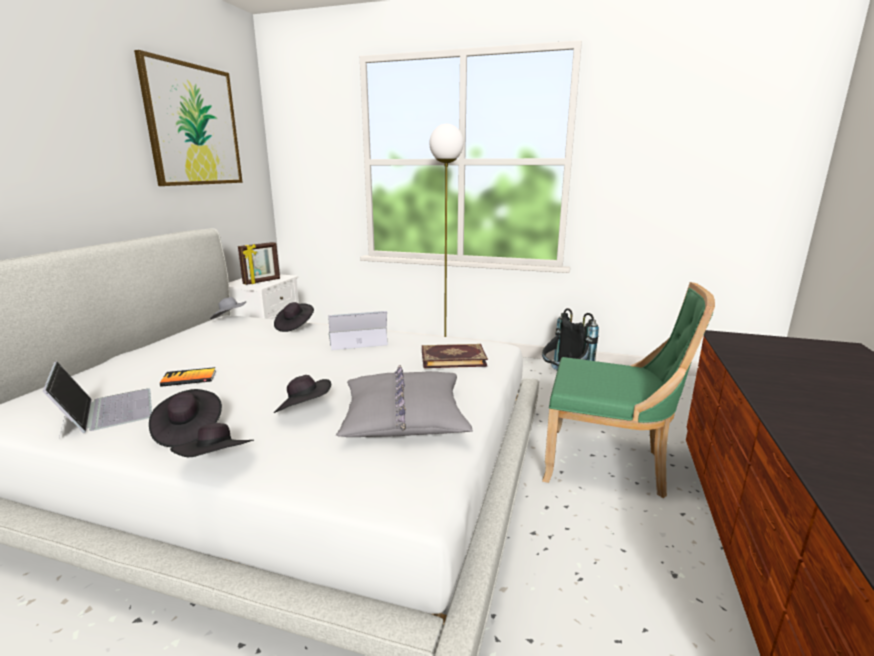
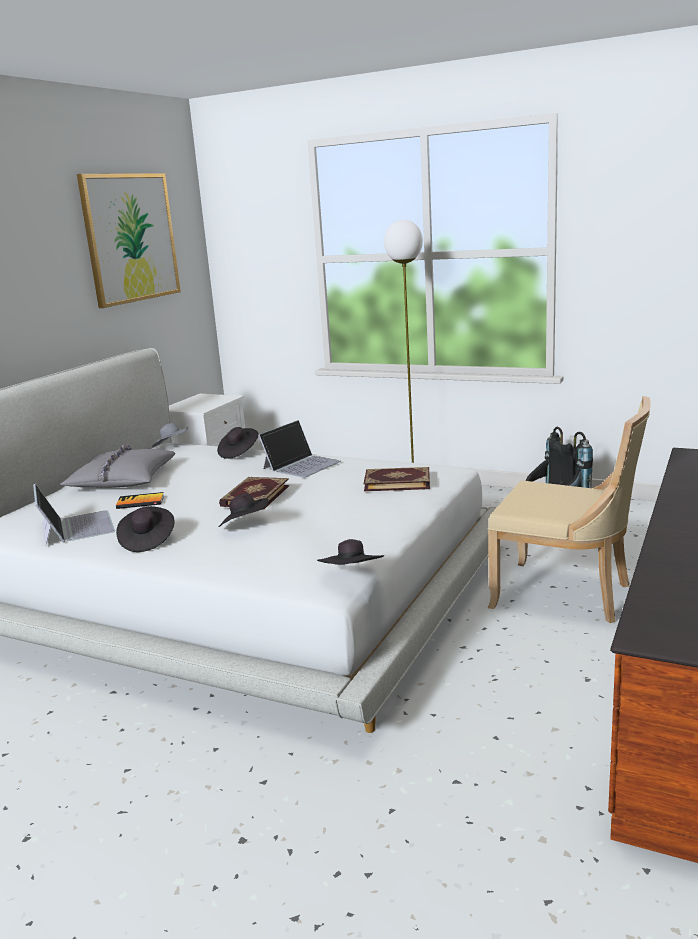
camera: 10 degrees right, 0 degrees up
(217, 463) = (174, 562): black hat -> black hat (352, 576)
(262, 281) = (203, 404): picture frame -> none
(312, 372) = (254, 496): none -> book
(356, 339) = (301, 465): laptop -> laptop turned 135 degrees clockwise
(404, 416) = (334, 531): grey pillow -> grey pillow (122, 479)
(608, 464) = (566, 595): green chair -> beige chair

